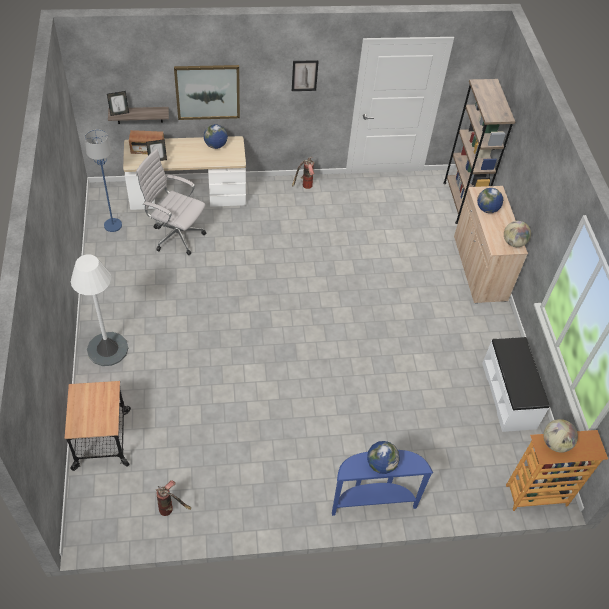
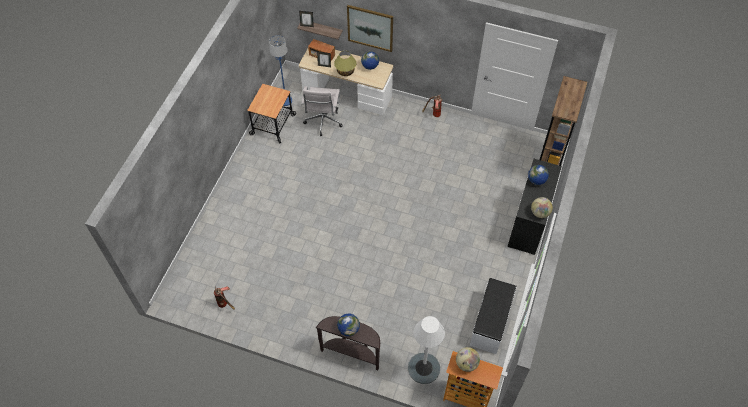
camera: 30 degrees right, 5 degrees up
(101, 439) = (206, 244): cart -> cart (272, 124)
(107, 349) = (239, 186): white floor lamp -> white floor lamp (423, 368)
(175, 235) = (323, 122): white office chair -> white office chair turned 135 degrees counterclockwise
(188, 159) = (345, 71): none -> table lamp
(304, 75) = (441, 36): picture -> none
(372, 501) = (352, 353): blue console table -> brown console table
(479, 268) = (529, 222): beige cabinet -> black cabinet

